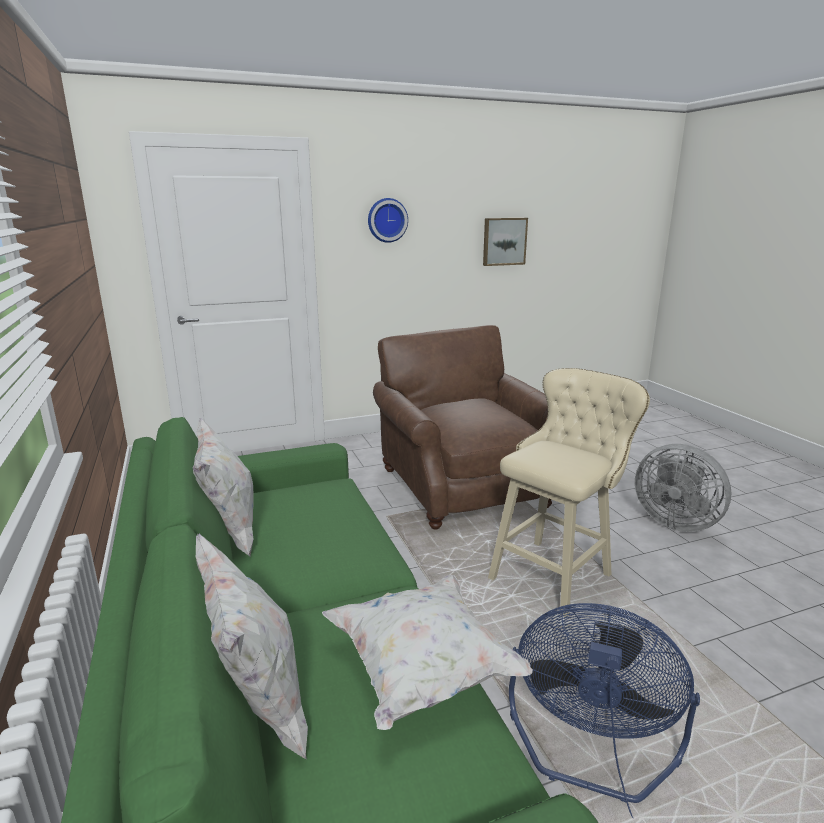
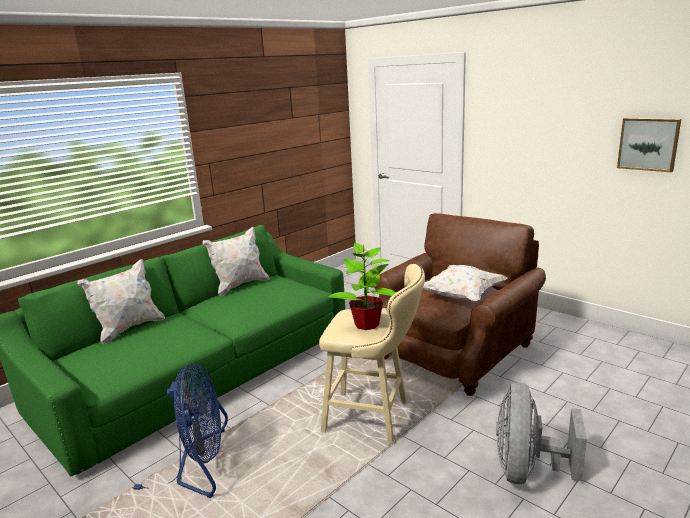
camera: 65 degrees right, 0 degrees up
(387, 220) = (520, 116): wall clock -> none
(422, 670) = (156, 352): white pillow -> white pillow (462, 296)
(569, 453) = (366, 325): none -> potted plant

